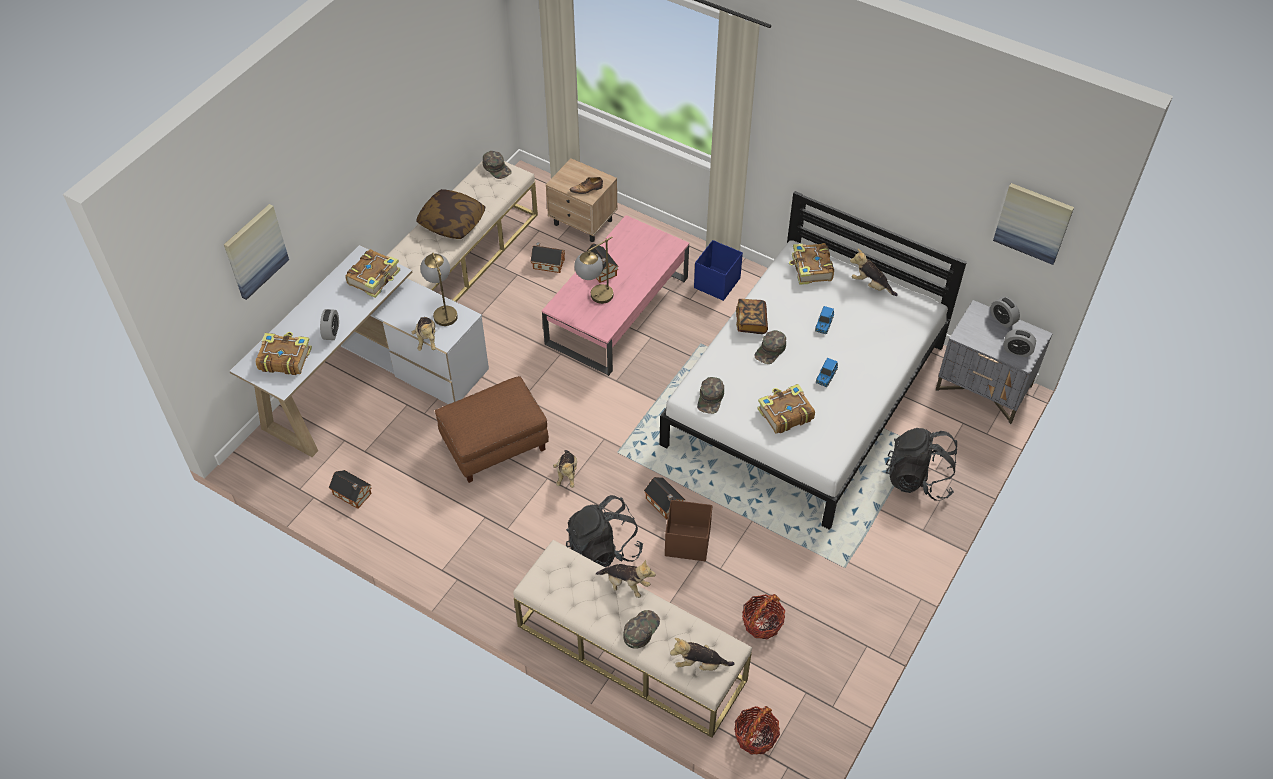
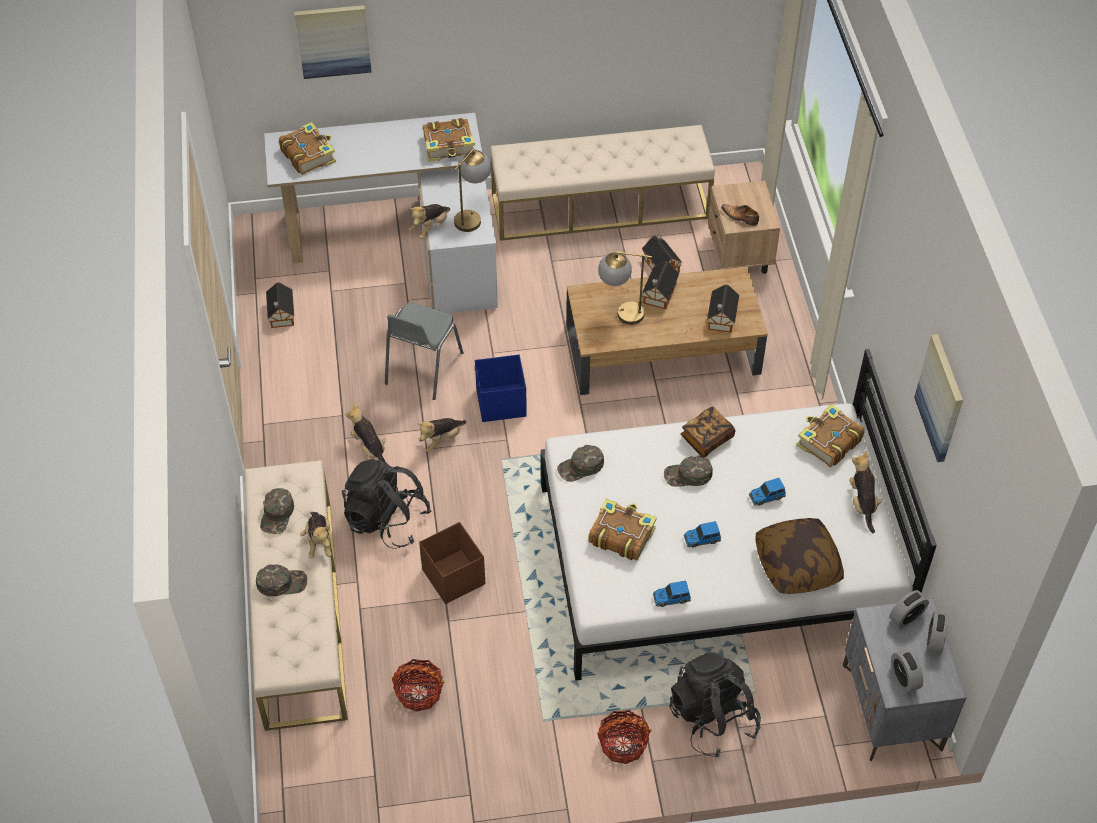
camera: 50 degrees right, 0 degrees up
(331, 332) = (364, 162): alarm clock -> alarm clock (906, 617)
(452, 222) = (592, 157): pillow -> pillow (797, 564)
(494, 444) = (422, 369): brown ottoman -> grey chair
(497, 168) = (689, 141): green cap -> green cap (277, 514)
(617, 311) = (661, 350): pink coffee table -> brown coffee table
(664, 504) = (479, 532): toy house -> toy house (721, 319)
(699, 664) = (285, 649): plush toy -> plush toy (370, 448)
(716, 283) = (779, 400): blue storage box -> blue storage box (500, 403)
(755, 736) = (294, 764): basket -> basket (622, 744)
(856, 421) = (671, 598): none -> toy car
(1033, 222) = (983, 542): picture -> picture (941, 398)

